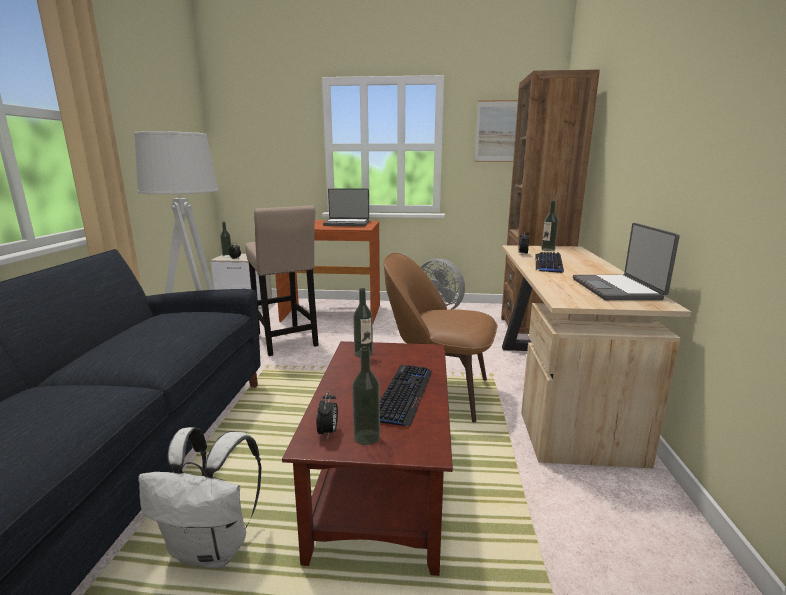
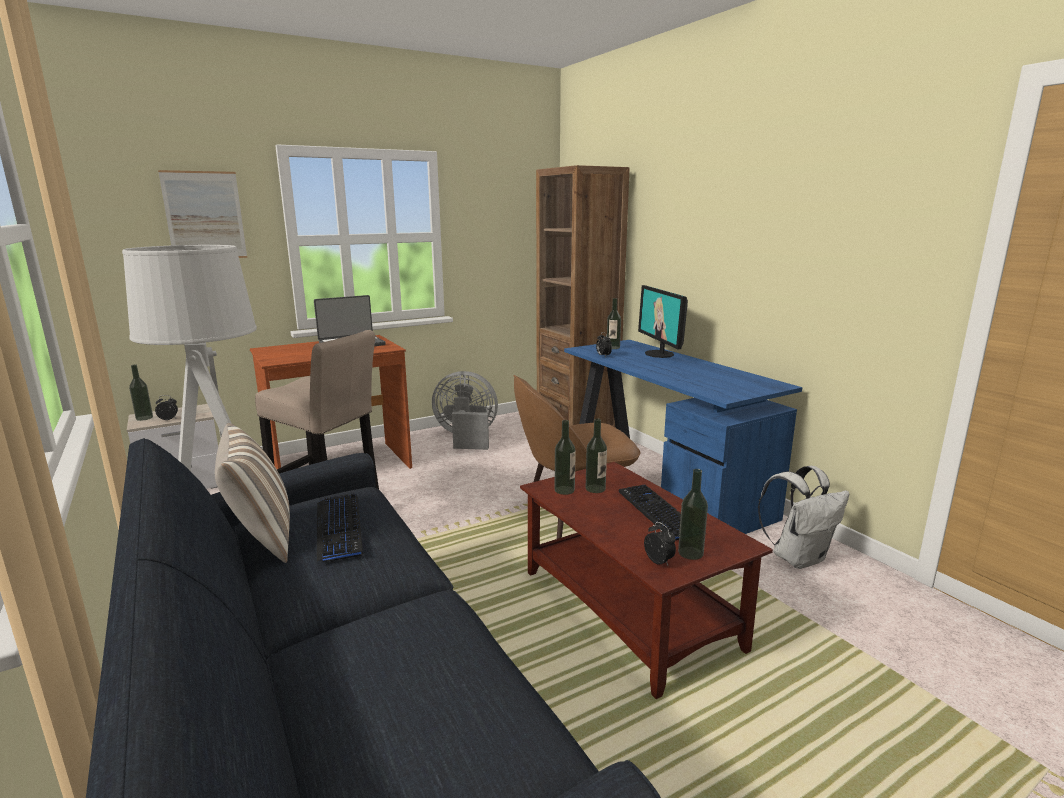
camera: 35 degrees left, 0 degrees up
(128, 324) = (261, 539): none -> pillow
(213, 548) = (568, 730): white backpack -> white backpack (798, 557)
(388, 359) = (595, 488): none -> bottle
(499, 131) = (500, 217): picture -> picture (204, 215)
(549, 263) = (643, 362): keyboard -> keyboard (339, 528)
(556, 390) = (661, 483): beige desk -> blue desk
(583, 260) = (660, 354): none -> monitor
(617, 289) = (733, 378): laptop -> none

